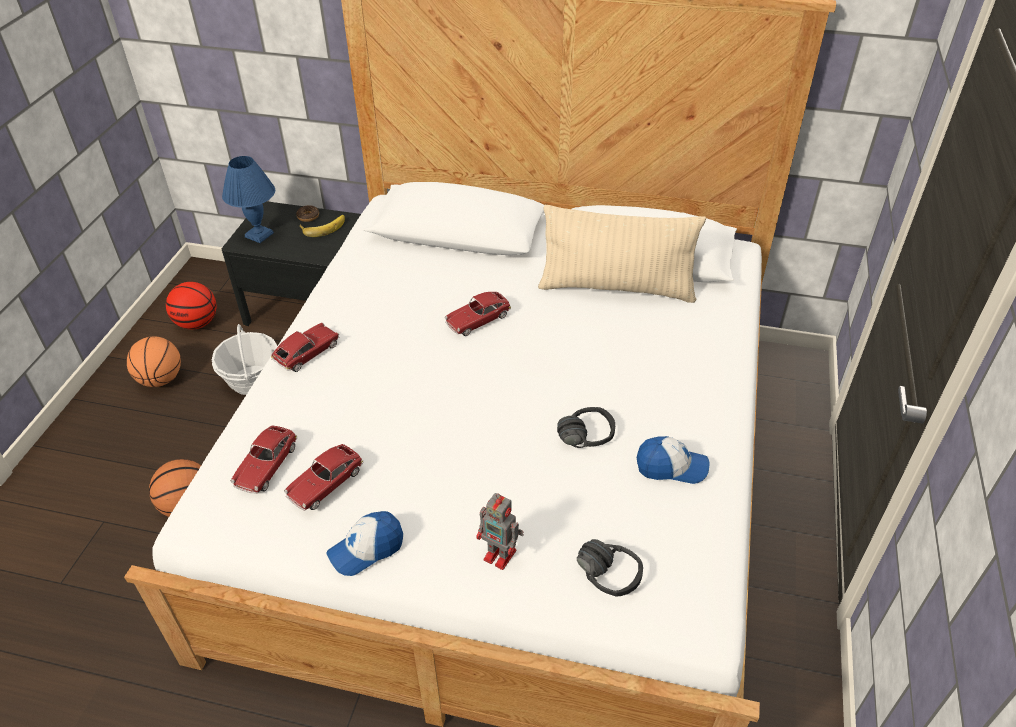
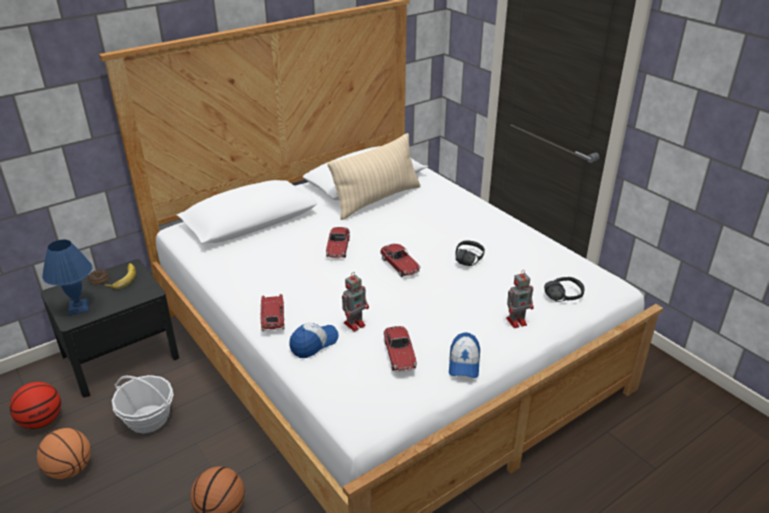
camera: 50 degrees left, 10 degrees down
(267, 466) = (354, 372): toy car -> toy car (399, 265)
(349, 416) = (355, 323): none -> toy robot
(671, 467) = (518, 246): cap -> cap (314, 343)

